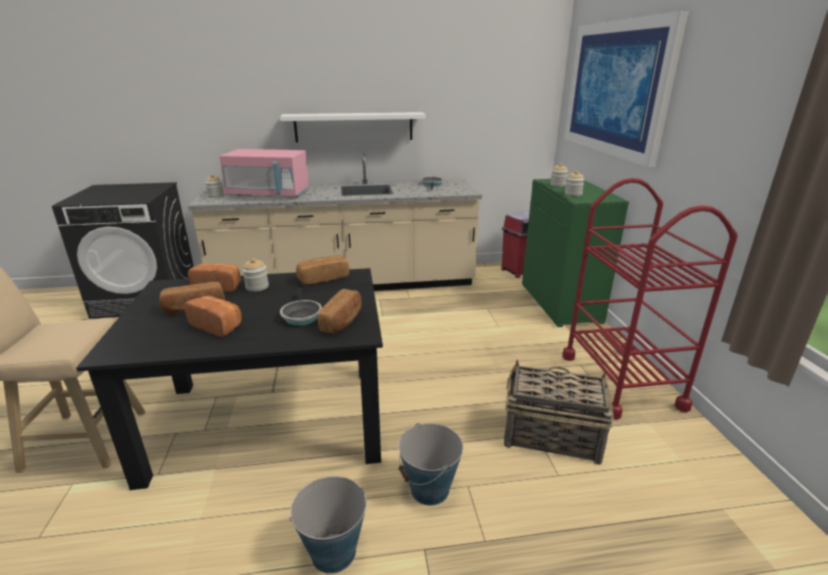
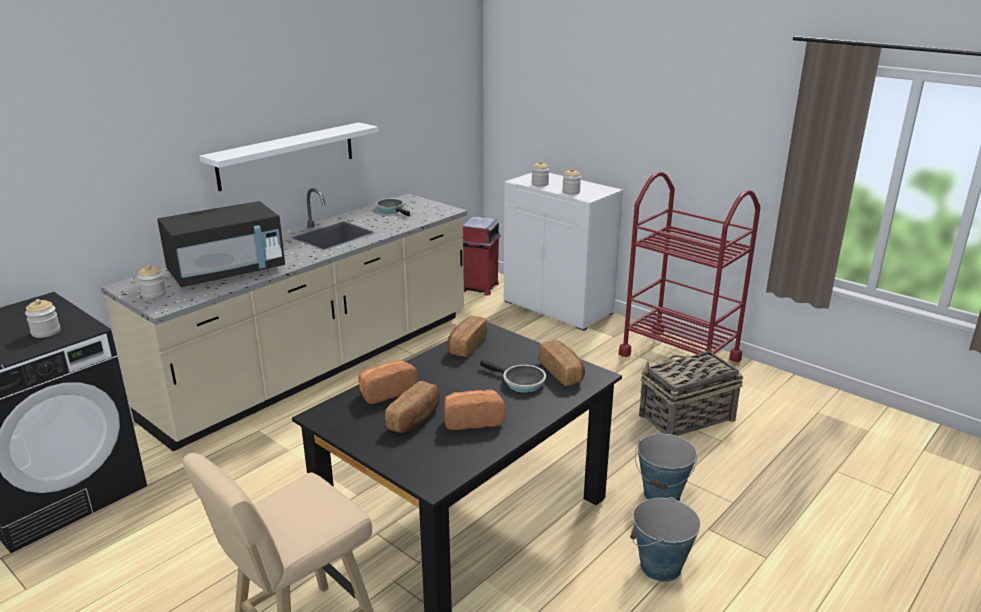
camera: 40 degrees left, 0 degrees up
(257, 287) = (424, 377): jar -> jar (46, 332)
(269, 194) = (227, 272): pink microwave -> black microwave
(561, 303) = (559, 307): green cabinet -> white cabinet
(616, 89) = (578, 80): picture -> none

